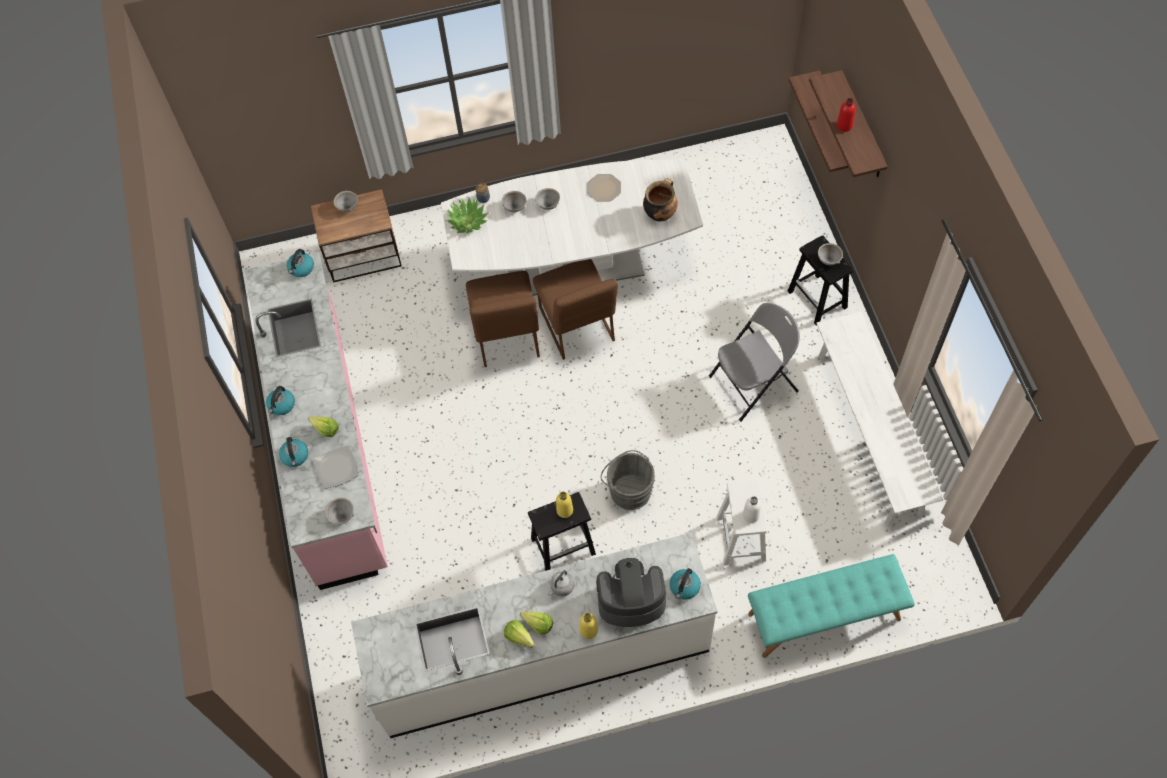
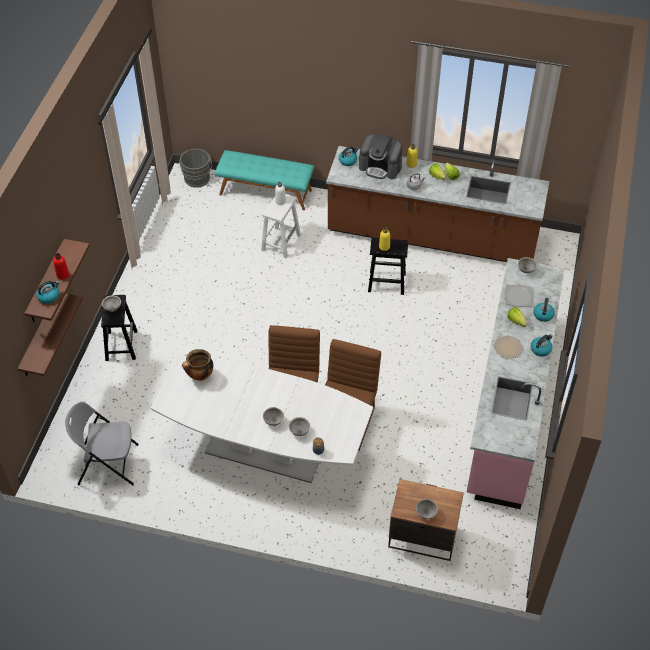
camera: 155 degrees left, 10 degrees down
(301, 268) = (489, 439): kettle -> kettle (49, 296)
(467, 221) = (341, 437): potted plant -> none
(542, 657) = (431, 238): white counter -> brown counter
(604, 188) = (224, 414): plate -> plate (507, 347)
(629, 490) = (327, 293): grey bucket -> grey bucket (197, 180)
(753, 384) = (206, 315): grey chair -> grey chair (108, 464)
(869, 433) = (163, 259): white bench -> none

